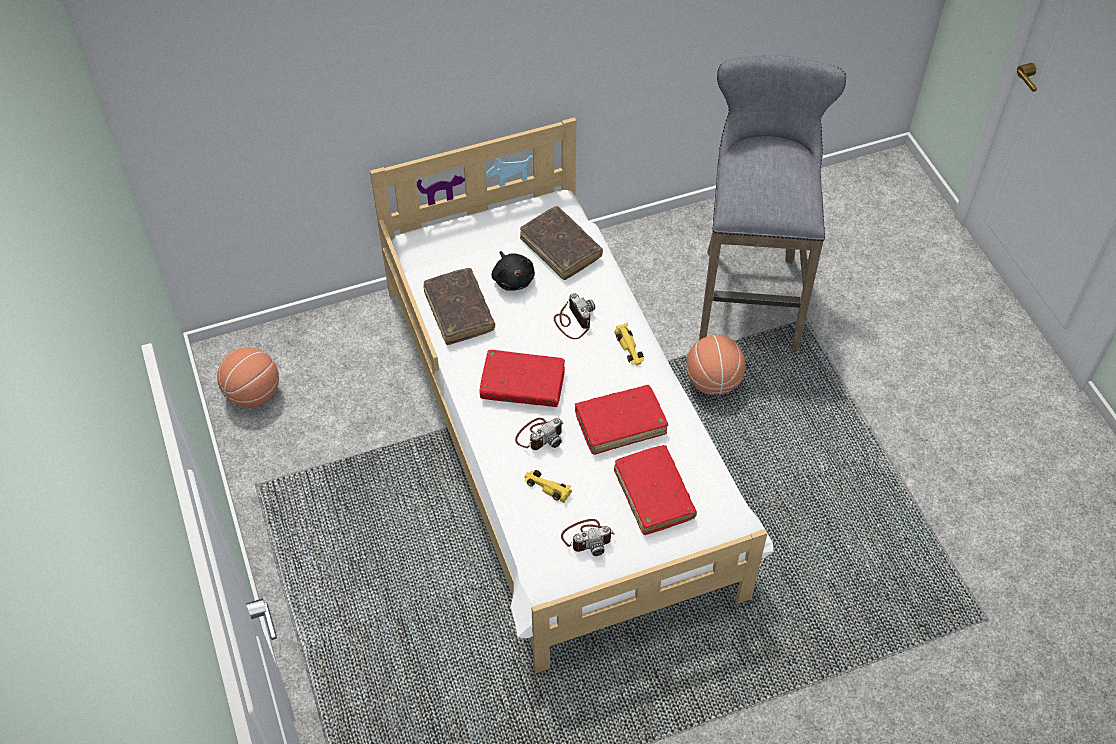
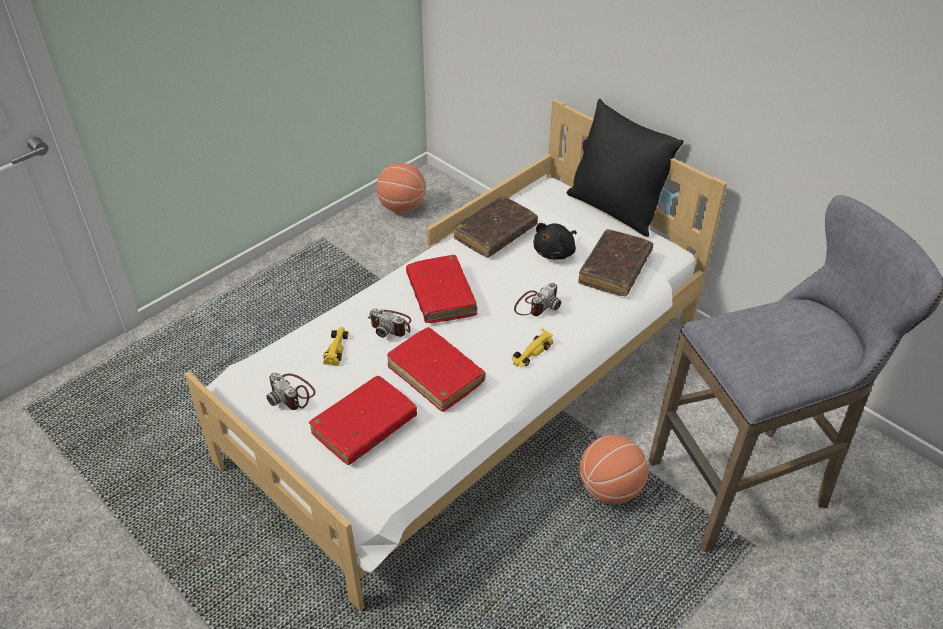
camera: 65 degrees right, 10 degrees down
(478, 212) = (614, 210): none -> black pillow

